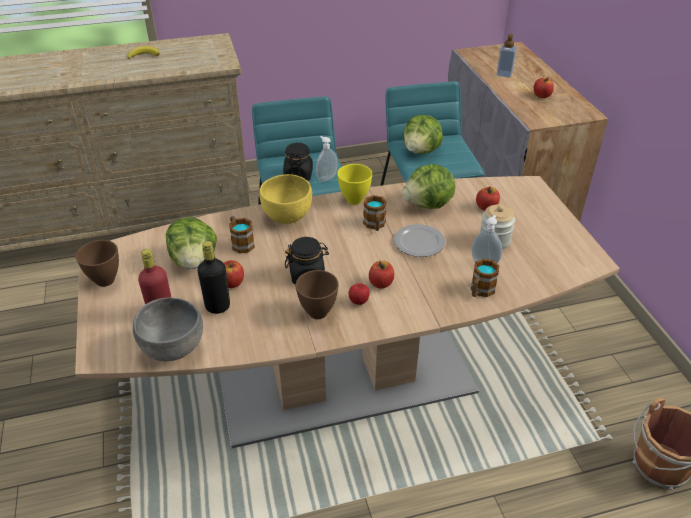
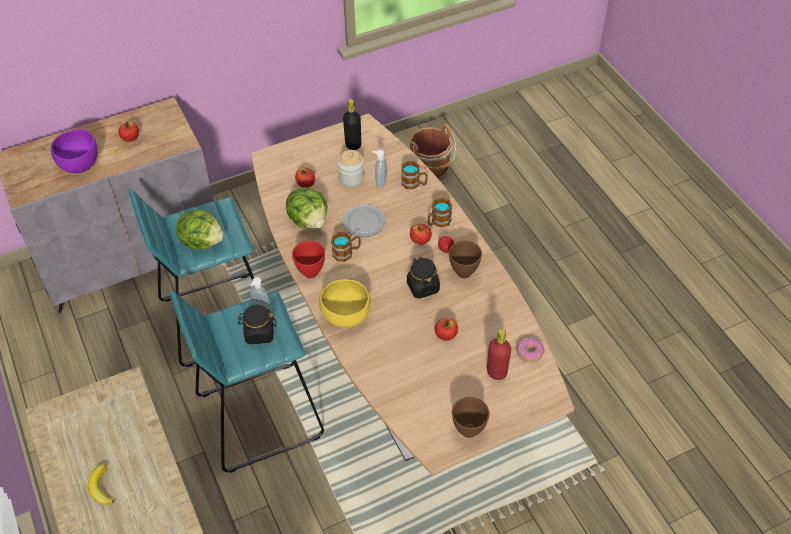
camera: 100 degrees left, 10 degrees up
(172, 349) = (529, 352): grey bowl -> donut
(194, 261) = (425, 370): lettuce -> none
(218, 306) = (476, 337): black bottle -> black bottle (353, 145)
(241, 243) = (392, 343): mug -> mug (438, 222)
(355, 199) = (310, 272): yellow bowl -> red bowl
(504, 74) = (80, 165): soap dispenser -> purple bowl

